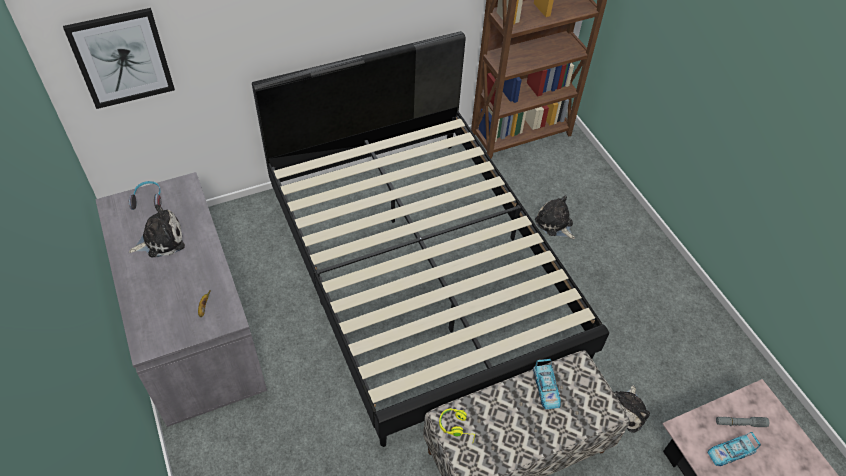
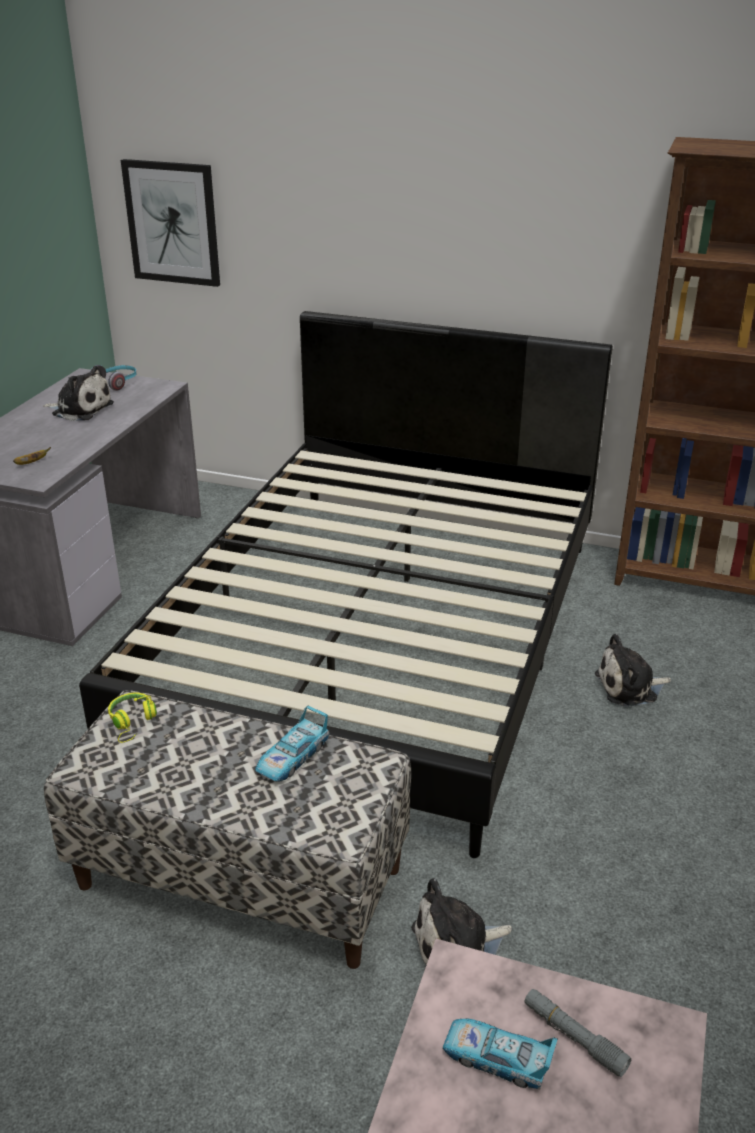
camera: 45 degrees right, 20 degrees down
(555, 224) = (630, 687): plush toy -> plush toy turned 105 degrees counterclockwise

